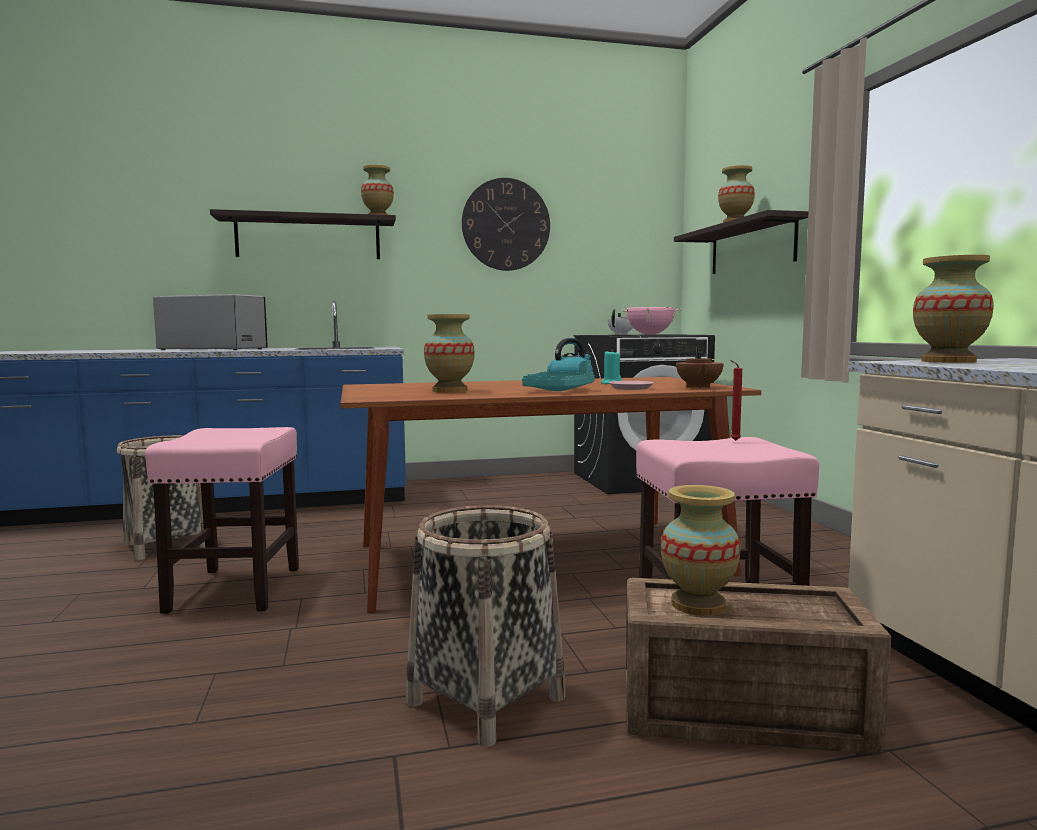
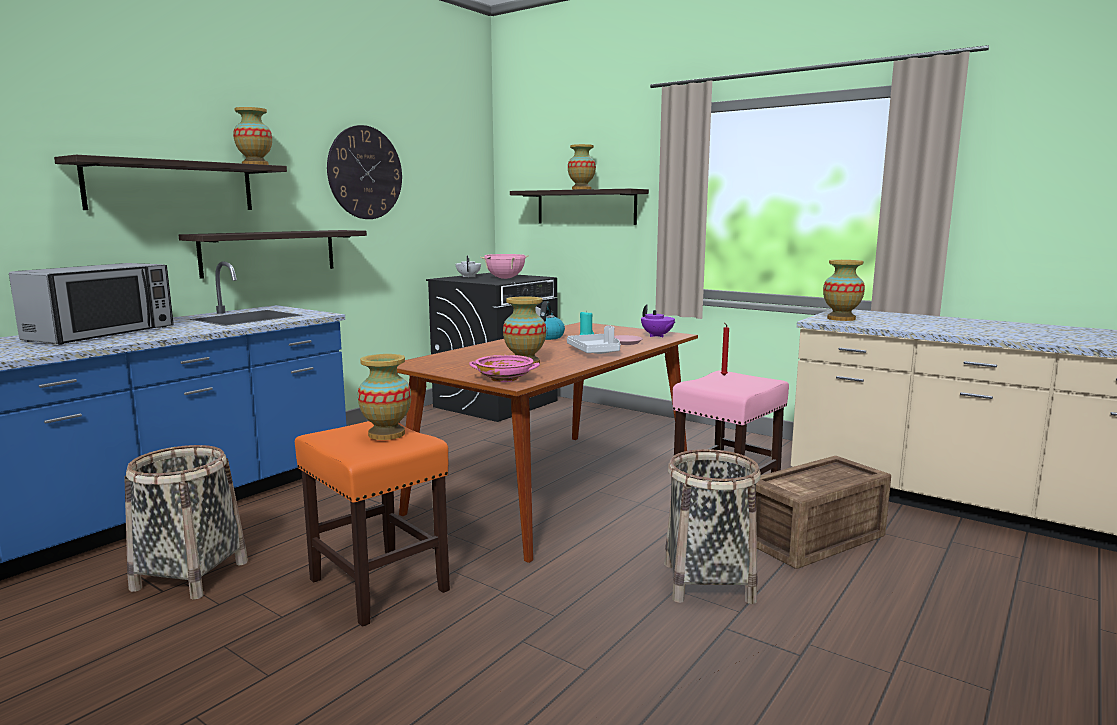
camera: 40 degrees left, 5 degrees up
(212, 349) = (102, 333): microwave -> microwave turned 135 degrees clockwise
(235, 588) = (377, 584): pink stool -> orange stool
(376, 396) = (505, 379): none -> pink bowl
(396, 298) = (269, 252): none -> shelf
(559, 390) = (596, 352): turquoise tray -> grey tray
(698, 387) = (657, 336): brown teapot -> purple teapot
(698, 605) = (801, 484): vase -> vase (387, 434)

